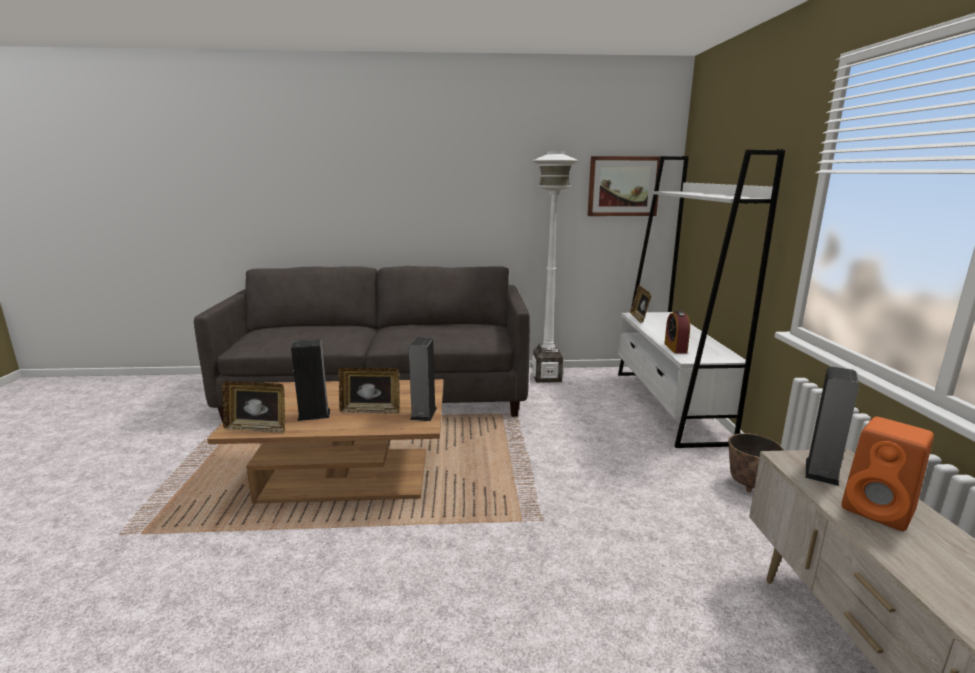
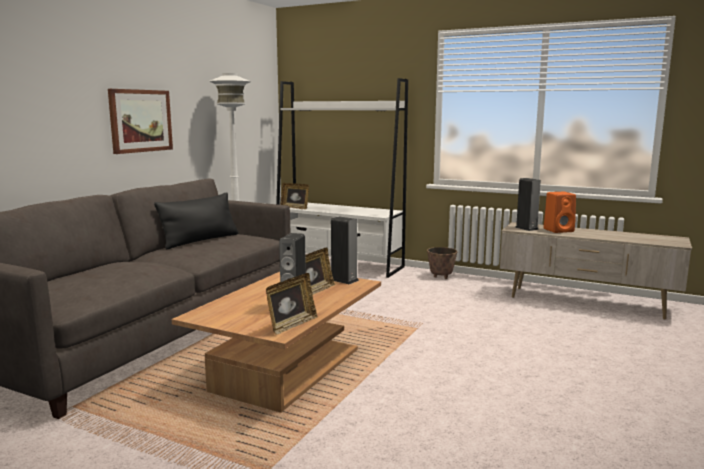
camera: 60 degrees left, 5 degrees down
(443, 326) = (200, 240): none -> black pillow
(623, 186) = (252, 104): picture -> picture (140, 121)
(675, 348) = (361, 213): alarm clock -> none

